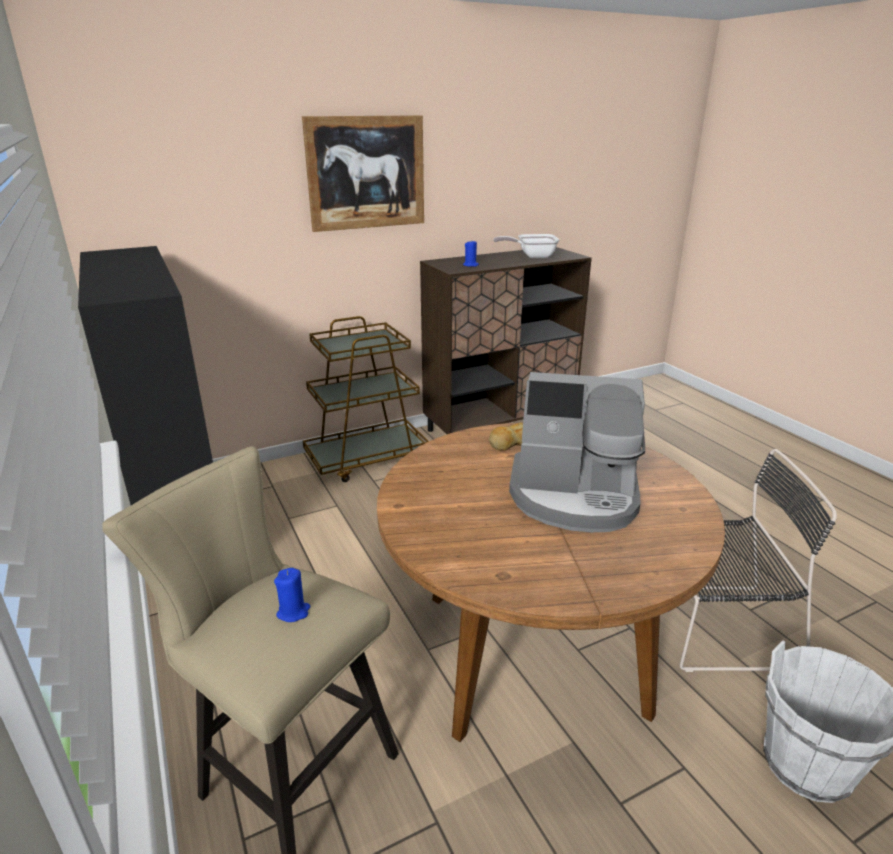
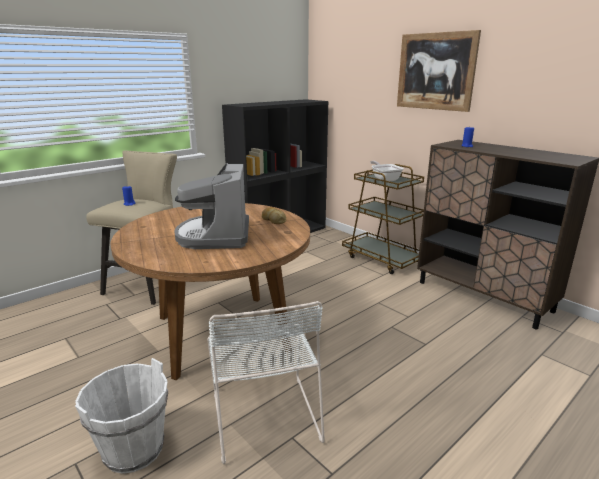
camera: 75 degrees right, 5 degrees down
(532, 256) = (534, 154): frying pan -> frying pan (384, 179)
(714, 626) = (264, 413): black chair -> white chair

